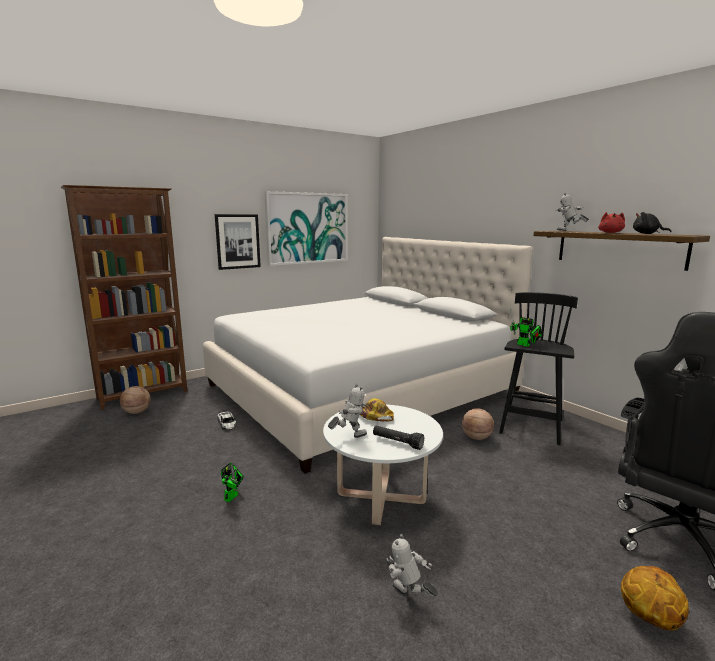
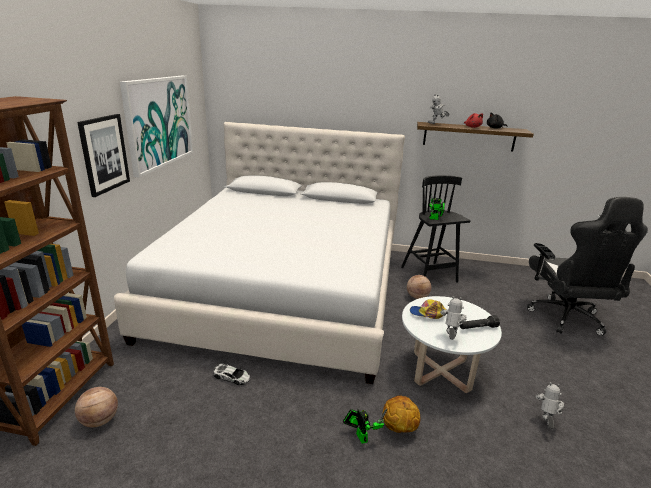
camera: 45 degrees left, 10 degrees up
(408, 598) = (544, 423): toy robot -> toy robot turned 120 degrees clockwise
(648, 618) = (606, 363): basketball -> basketball (398, 428)

